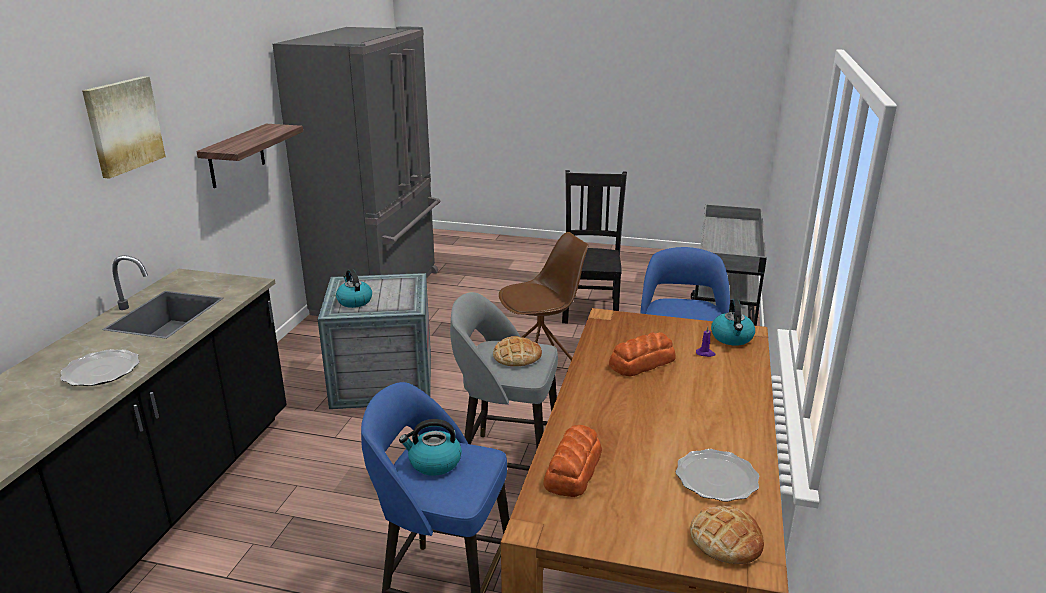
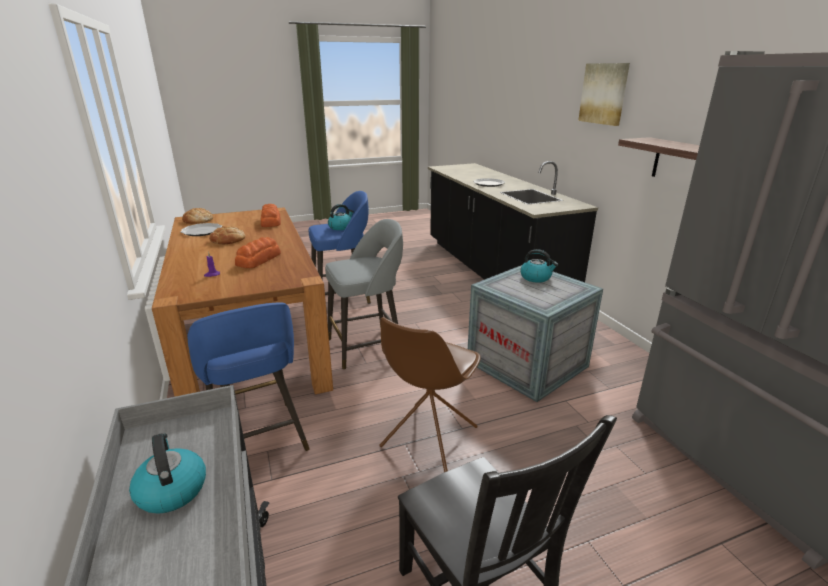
camera: 145 degrees right, 0 degrees up
(516, 356) = (356, 265): bread -> bread (228, 240)
(732, 338) = (188, 289): kettle -> kettle (171, 490)

